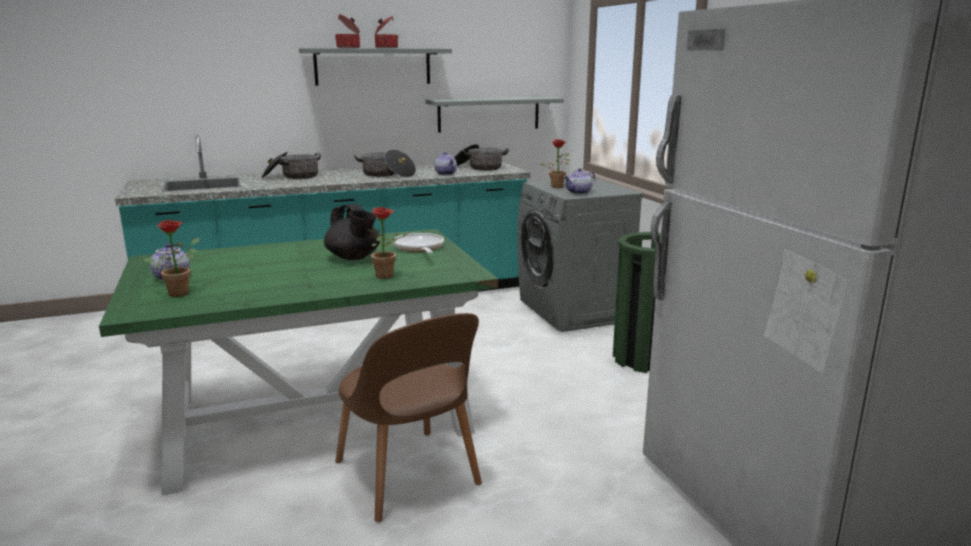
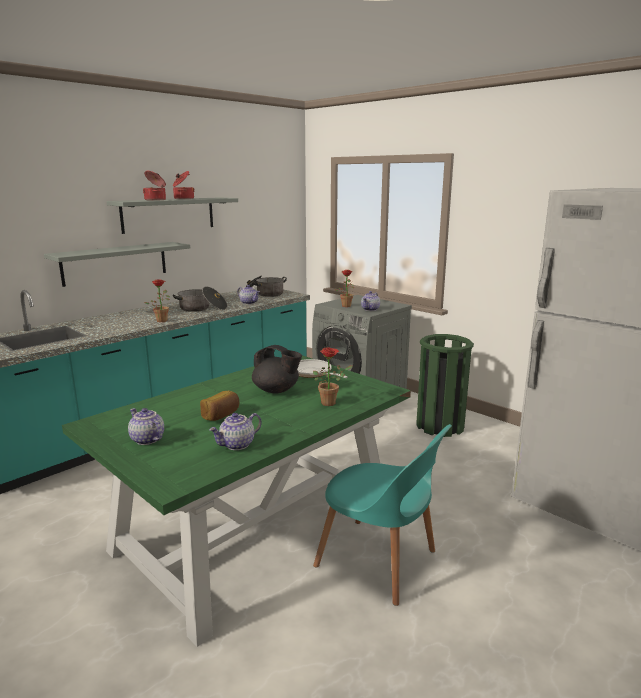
camera: 25 degrees left, 0 degrees up
(181, 292) = (183, 453): potted plant -> potted plant (162, 320)
(235, 295) = (237, 445): none -> teapot
(265, 269) = (221, 415): none -> bread
(292, 177) = (118, 319): cooking pot -> none
(408, 476) = (380, 561): brown chair -> turquoise chair
(489, 114) = (255, 249): grey shelf -> grey shelf (115, 263)

